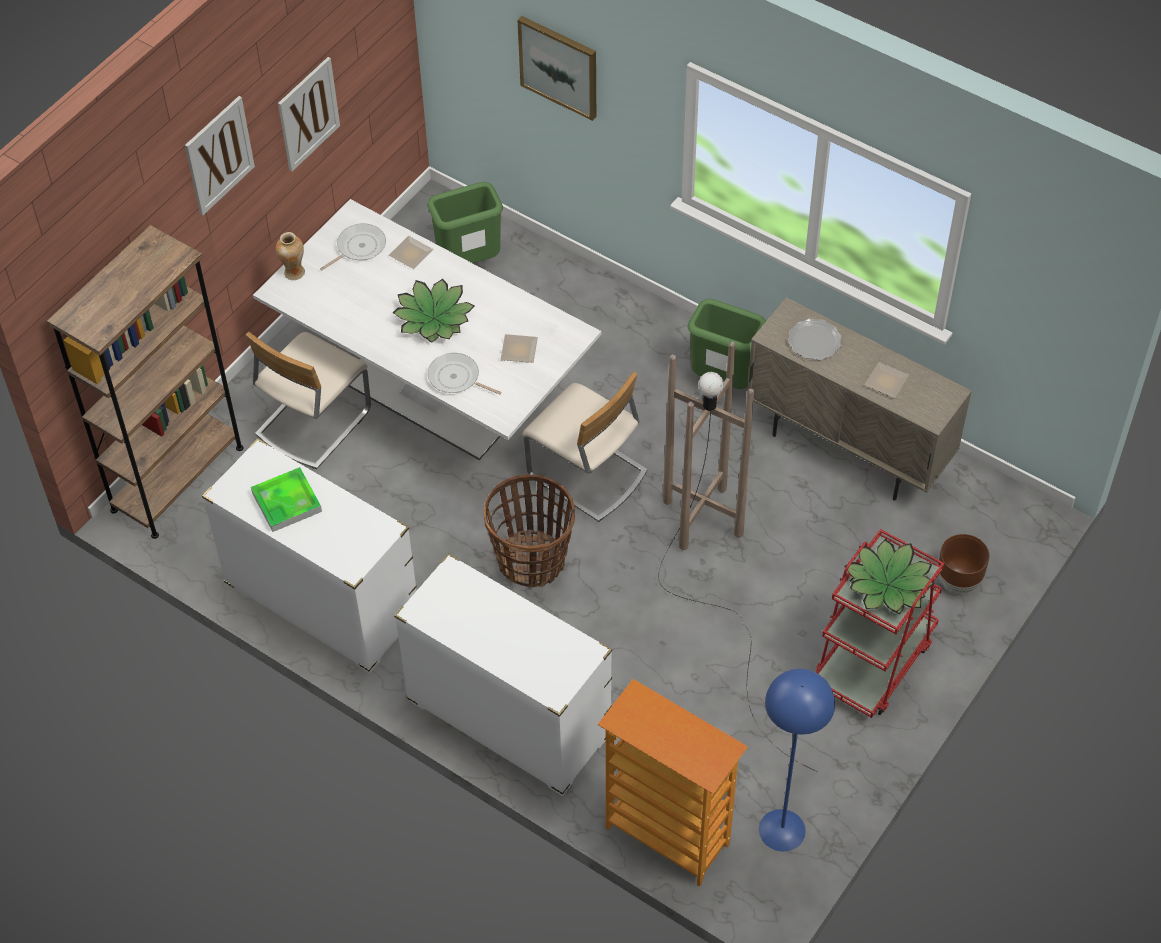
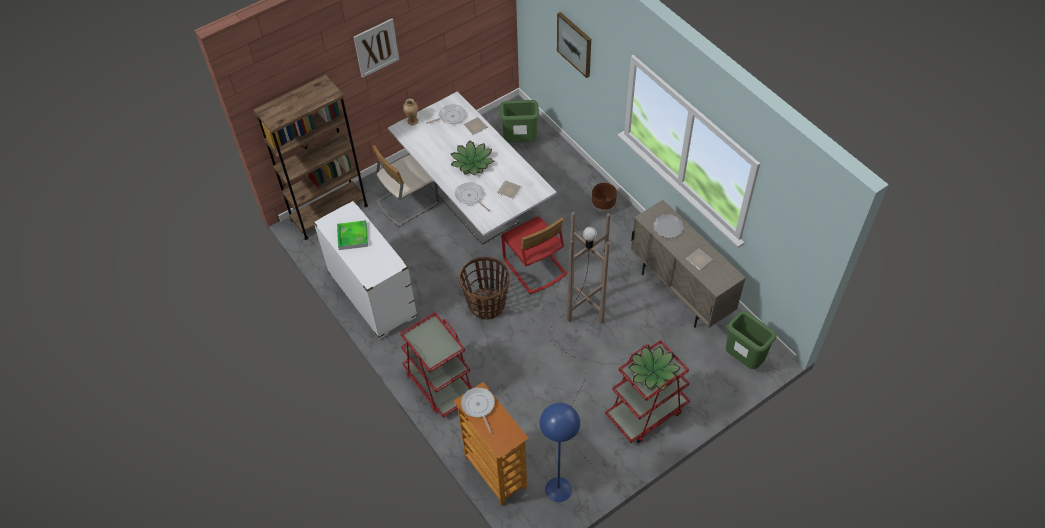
camera: 20 degrees right, 0 degrees up
(308, 114) = (438, 39): picture -> none
(508, 719) = (439, 384): white dresser -> red cart
(586, 475) = (534, 267): beige chair -> red chair
(644, 720) = (478, 406): none -> frying pan
(724, 381) = (627, 238): green trash can -> green trash can (743, 359)
(958, 580) = (712, 381): brown planter -> brown planter (603, 207)

